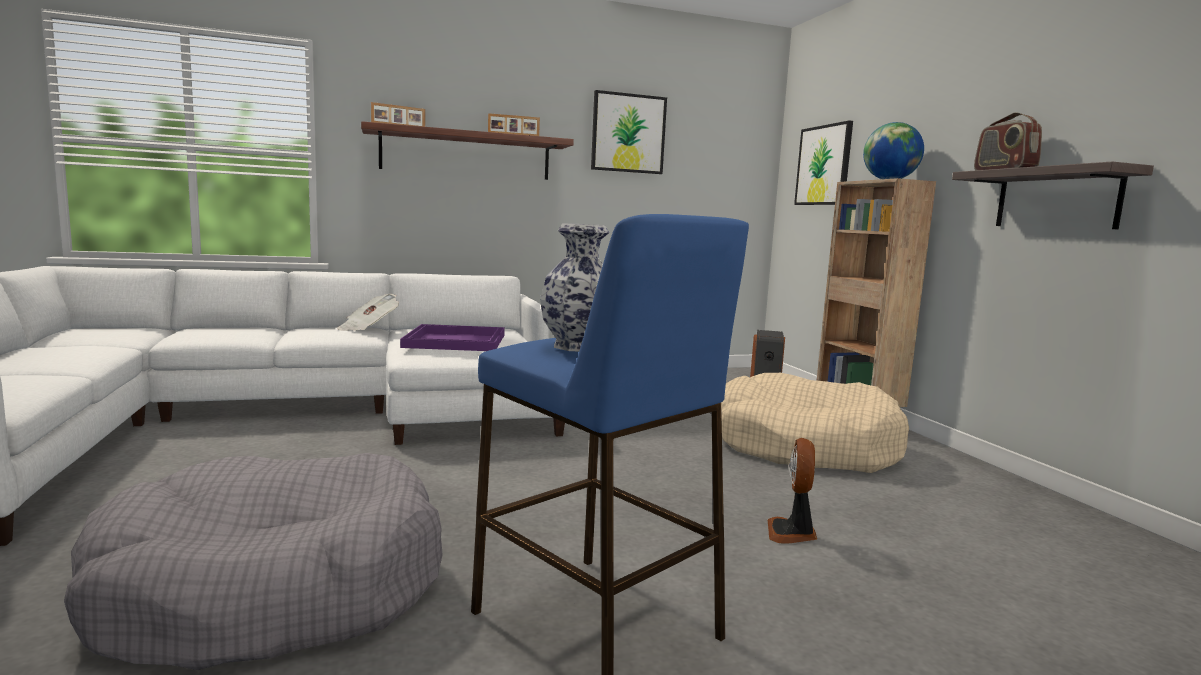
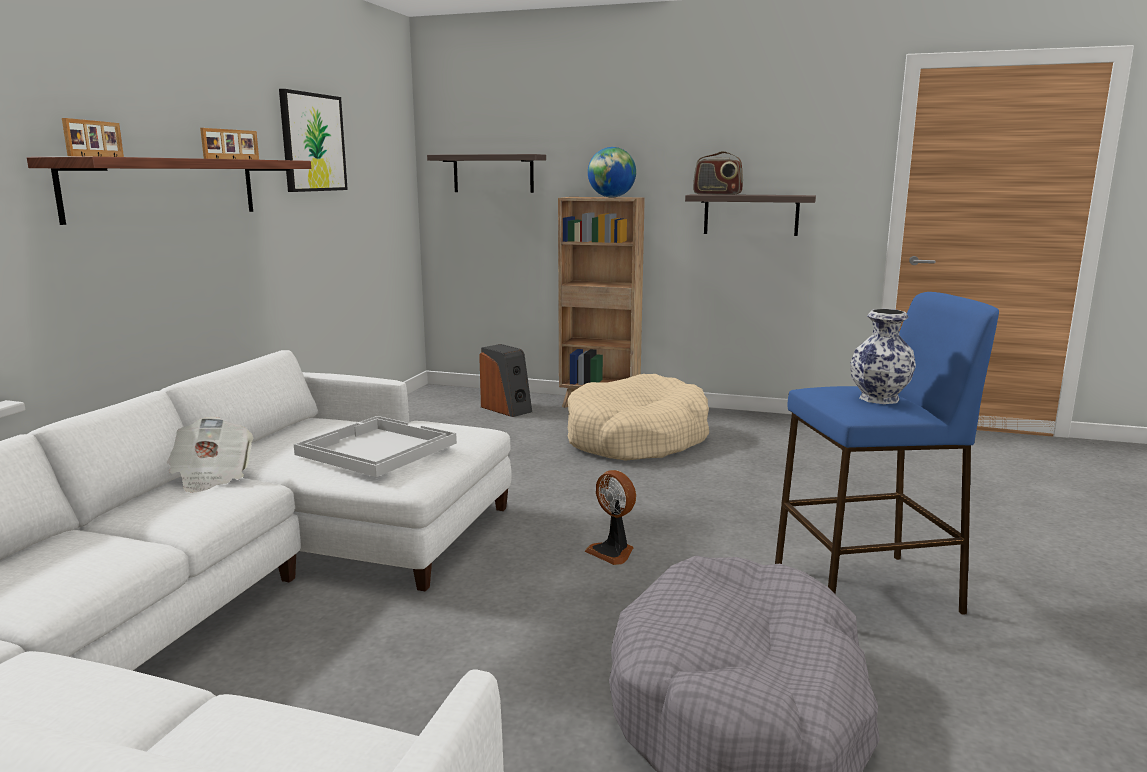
camera: 55 degrees left, 5 degrees up
(455, 341) = (375, 449): purple tray -> white tray
(792, 533) = (777, 494): fan -> fan (613, 552)
(824, 165) = (493, 173): picture -> shelf

